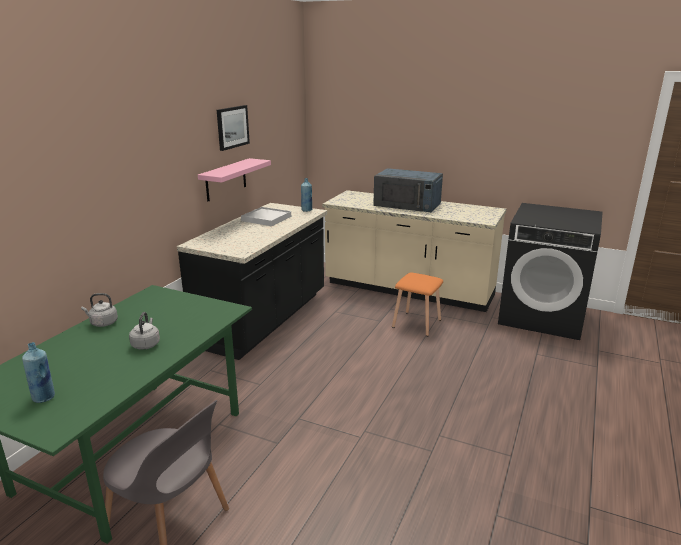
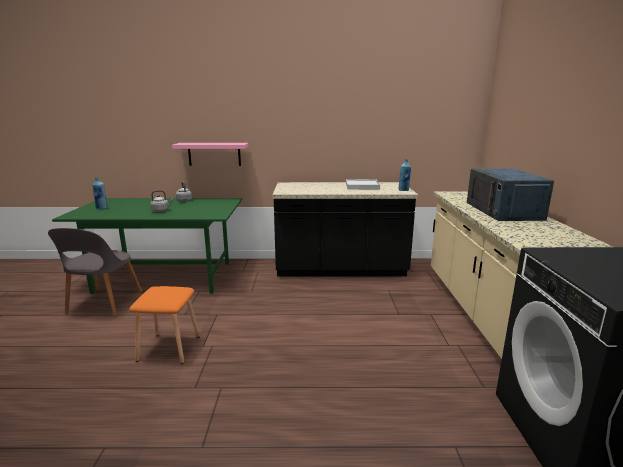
camera: 65 degrees right, 5 degrees down
(226, 179) = (343, 148): pink shelf -> pink shelf (214, 154)
(232, 127) = (359, 106): picture -> none
(416, 323) = (419, 334): orange stool -> orange stool (170, 348)

